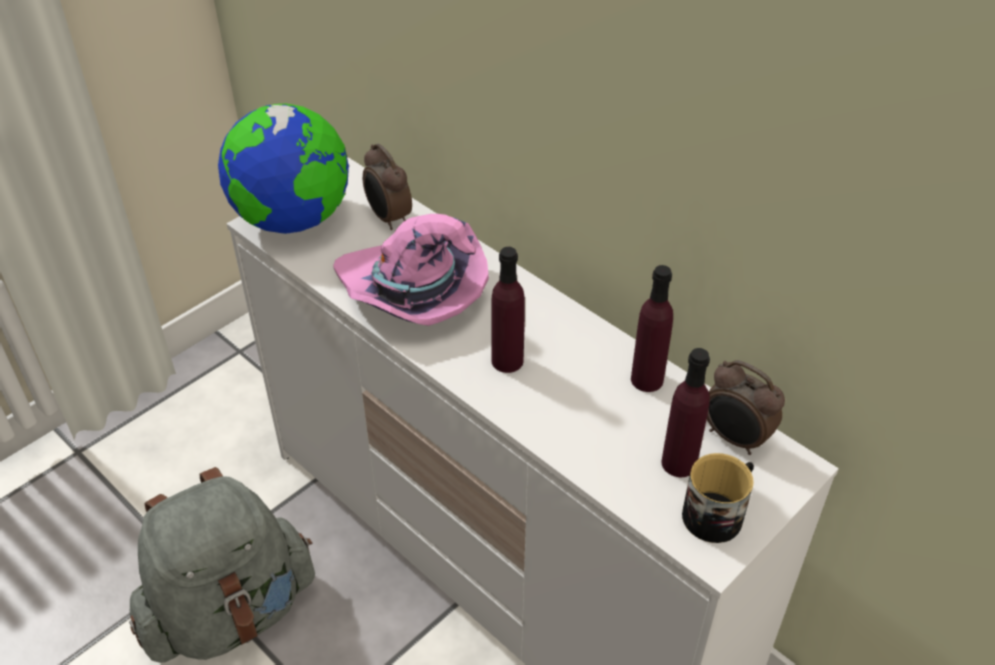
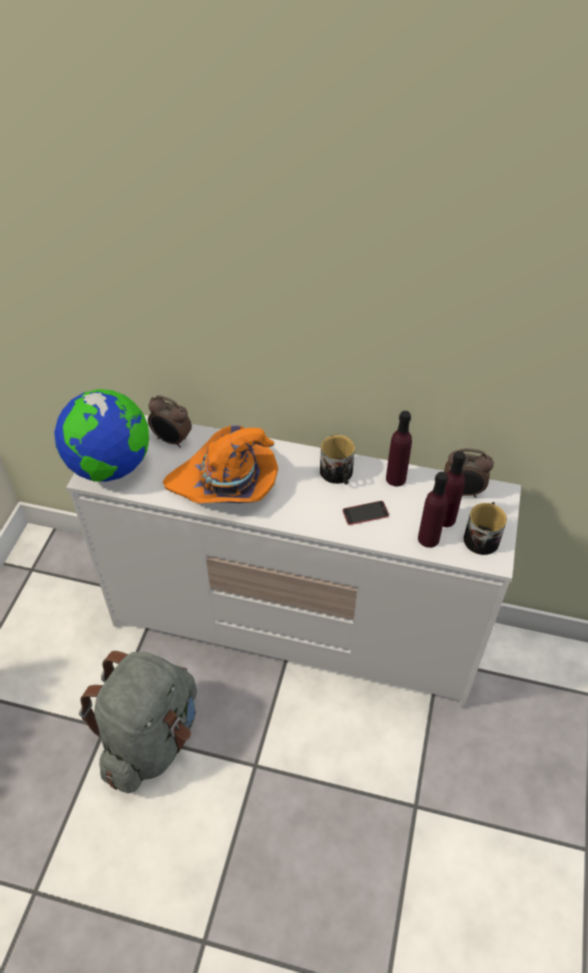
camera: 30 degrees left, 5 degrees up
(413, 293) = (226, 483): pink hat -> orange hat
(507, 361) = (313, 501): purple bottle -> purple bottle (428, 538)
(567, 406) = (365, 513): none -> phone
(568, 341) = (338, 474): none -> mug

